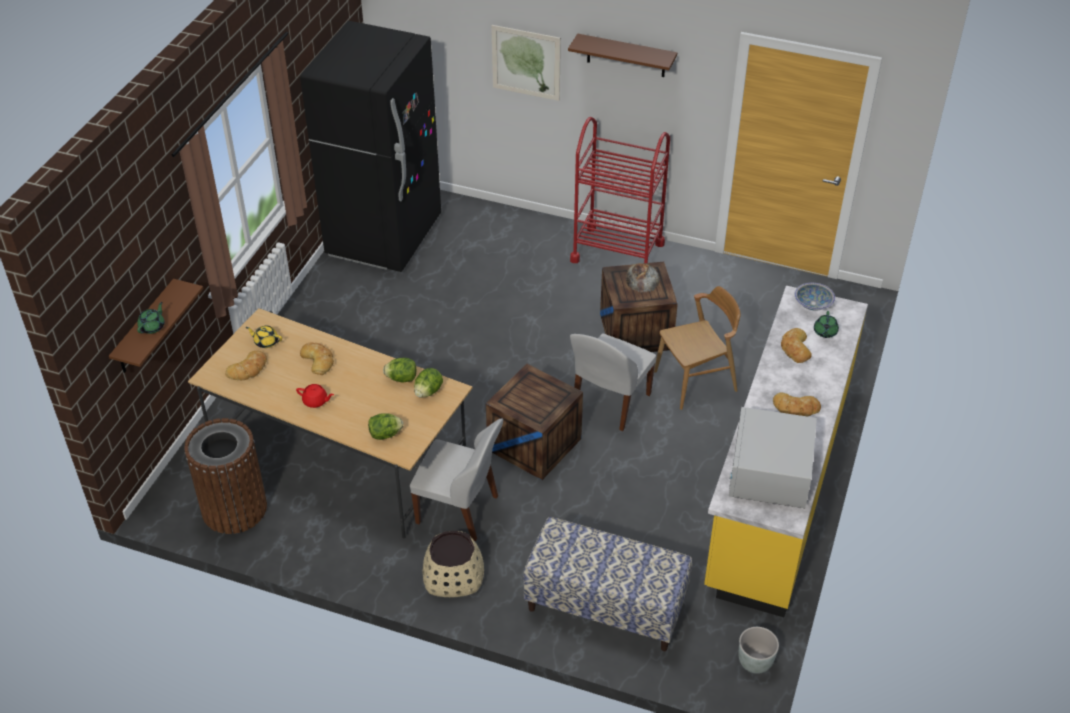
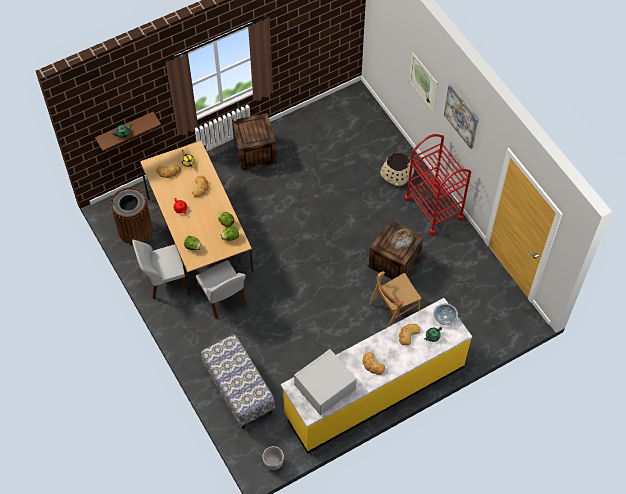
camera: 40 degrees right, 15 degrees up
(384, 236) = (328, 121): black fridge -> none
(453, 576) = (192, 328): beige planter -> beige planter (397, 174)
(534, 444) = (286, 289): crate -> crate (255, 152)
(610, 403) = (341, 292): white chair -> white chair (164, 280)
(626, 56) = (462, 116): brown shelf -> picture
(696, 381) = (394, 310): brown chair -> brown chair turned 135 degrees clockwise

